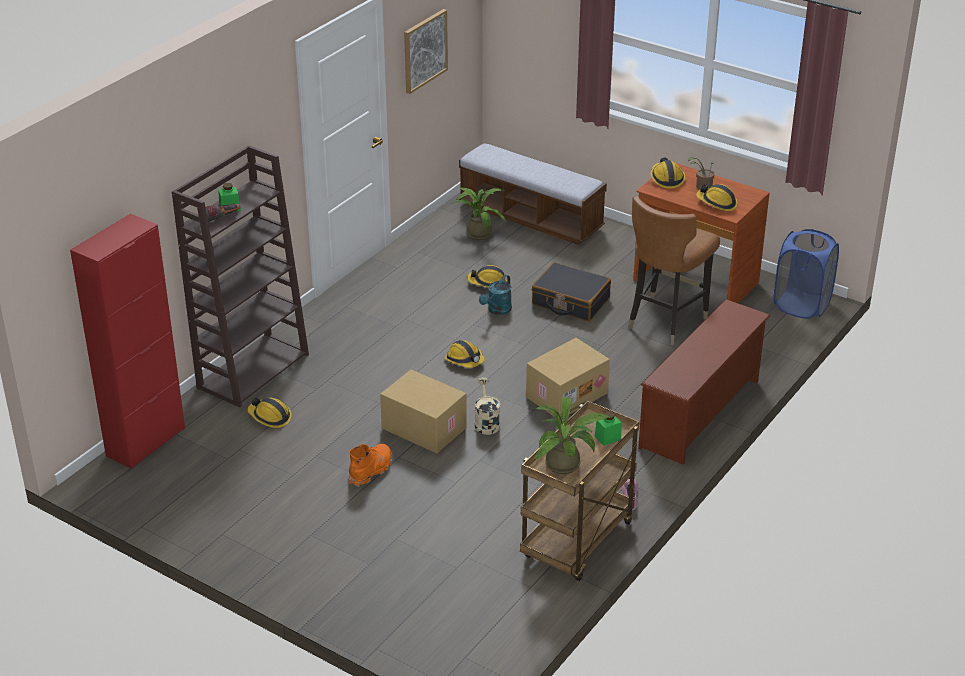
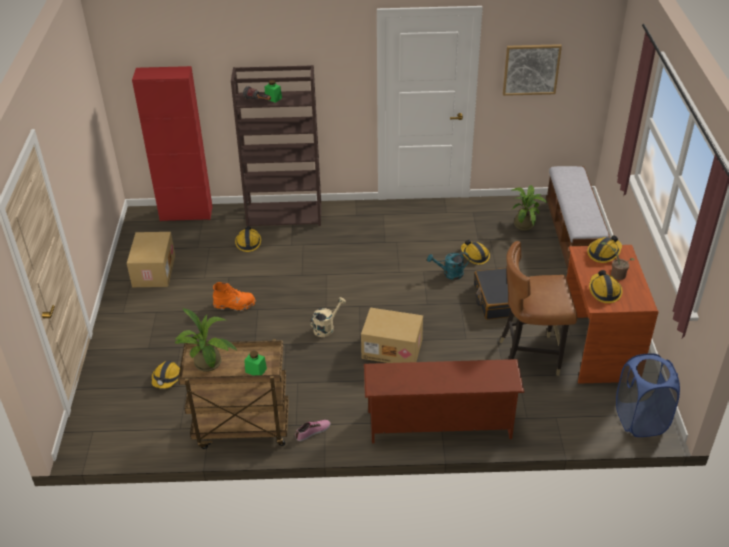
camera: 55 degrees right, 5 degrees up
(422, 428) = (294, 304): cardboard box -> cardboard box (153, 271)
(465, 360) = (381, 287): hard hat -> hard hat (167, 378)

